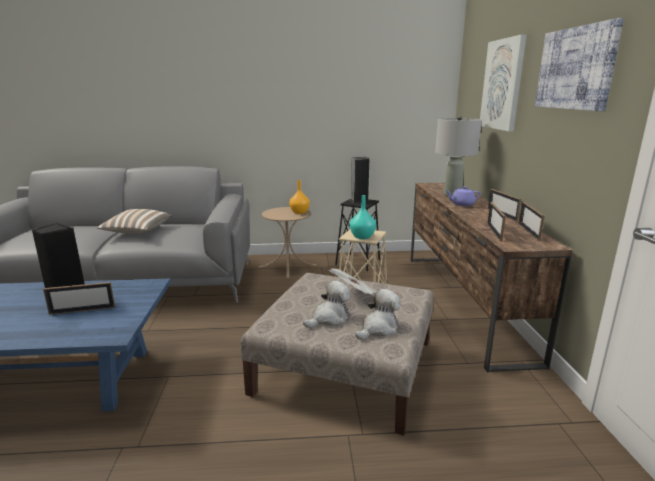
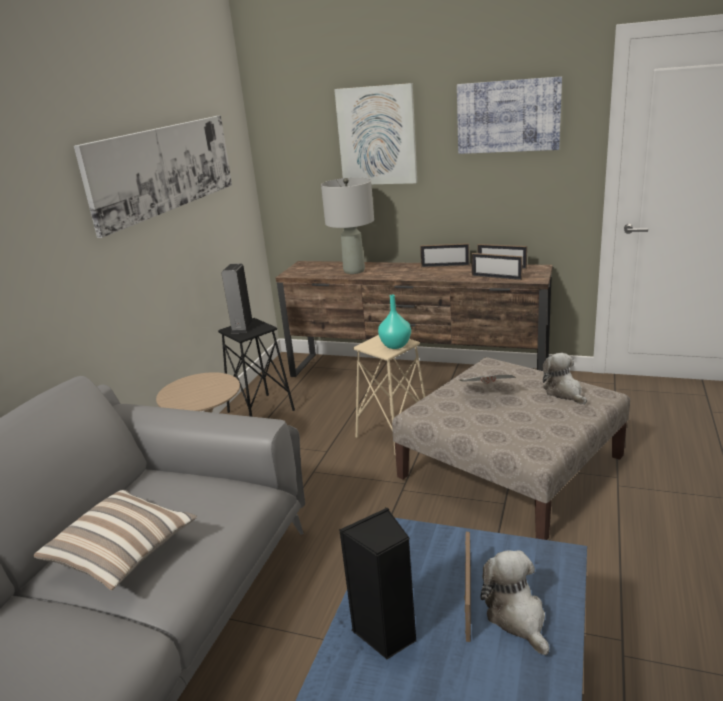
camera: 65 degrees left, 5 degrees up
(300, 212) = (209, 380): orange vase -> none
(329, 318) = (535, 414): plush toy -> plush toy (517, 616)
(343, 85) = (164, 169): none -> picture
(462, 204) = (394, 273): purple teapot -> none

